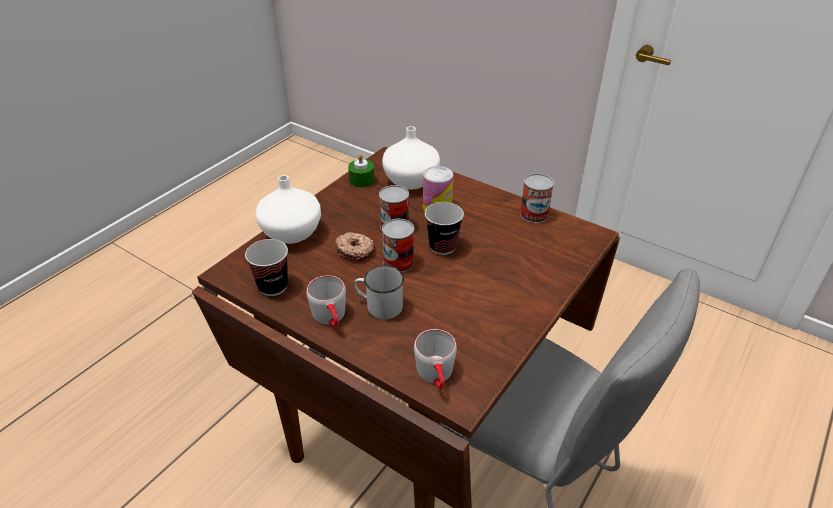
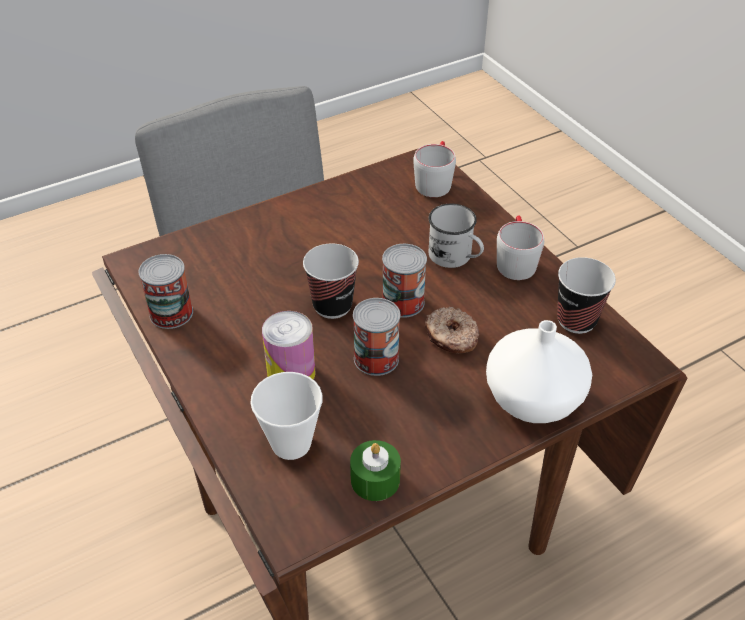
camera: 155 degrees left, 5 degrees up
(412, 181) = (291, 443): white vase -> cup

